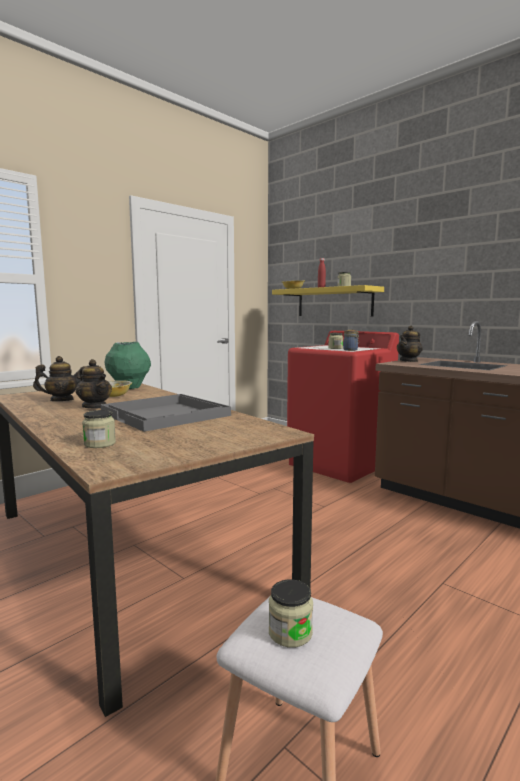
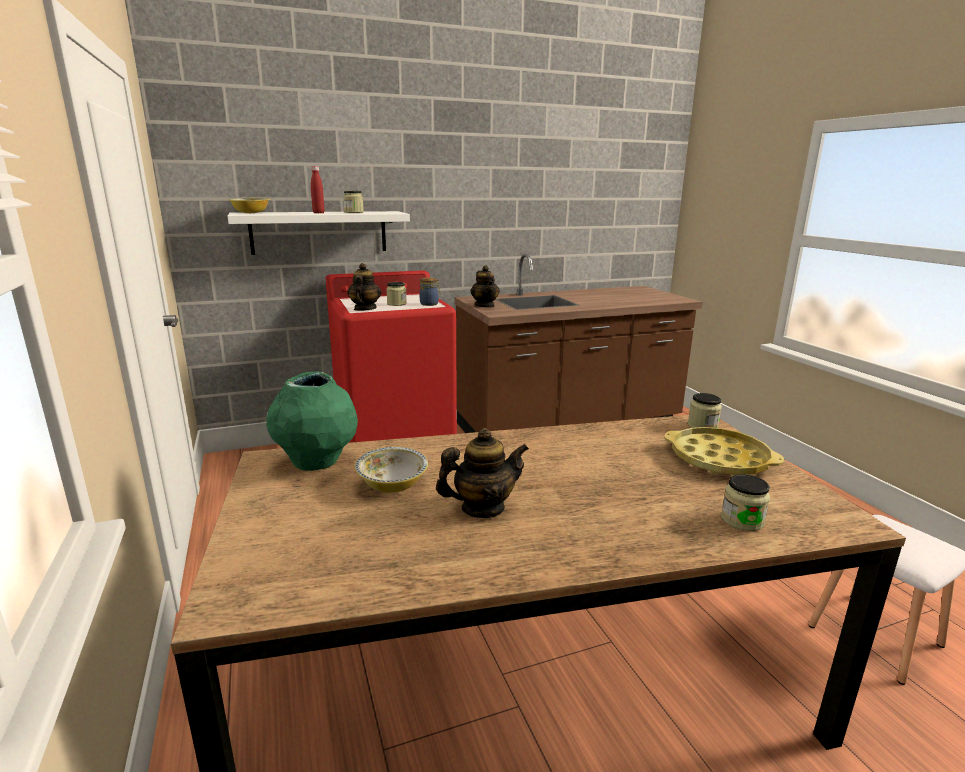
camera: 65 degrees left, 10 degrees up
(62, 400) = (380, 538): teapot -> teapot (364, 309)
(166, 414) = (583, 462): grey tray -> none
(203, 437) = (719, 459): none -> yellow tray
(290, 632) = (912, 545): jar -> jar (702, 426)
(334, 302) = (319, 232): yellow shelf -> white shelf

